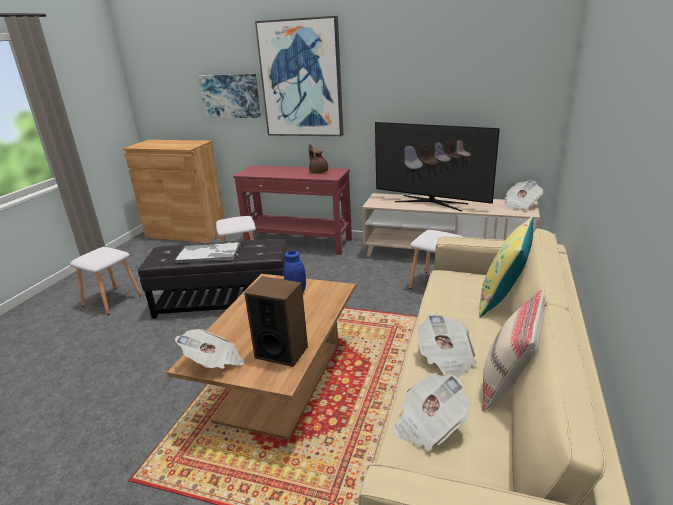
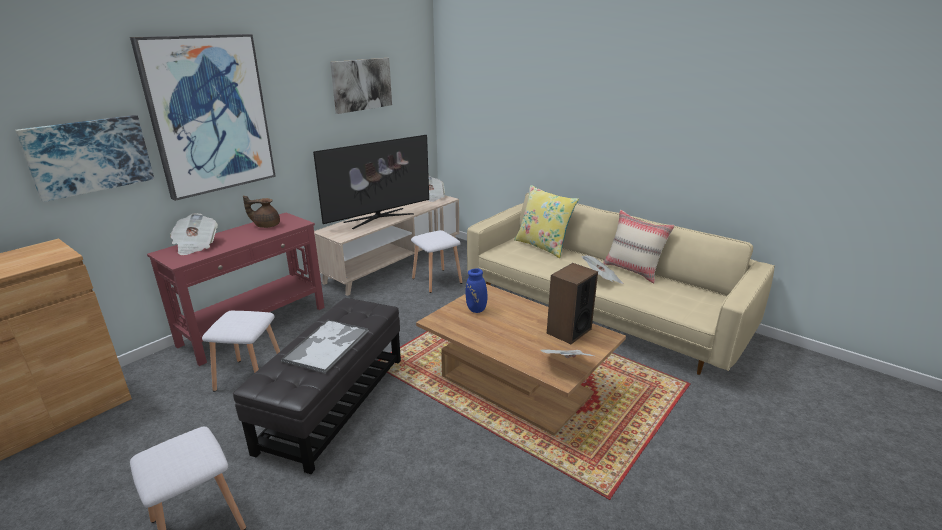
camera: 70 degrees left, 0 degrees up
(428, 425) = (662, 300): newspaper -> newspaper (195, 245)
(452, 65) = (361, 84): none -> picture

